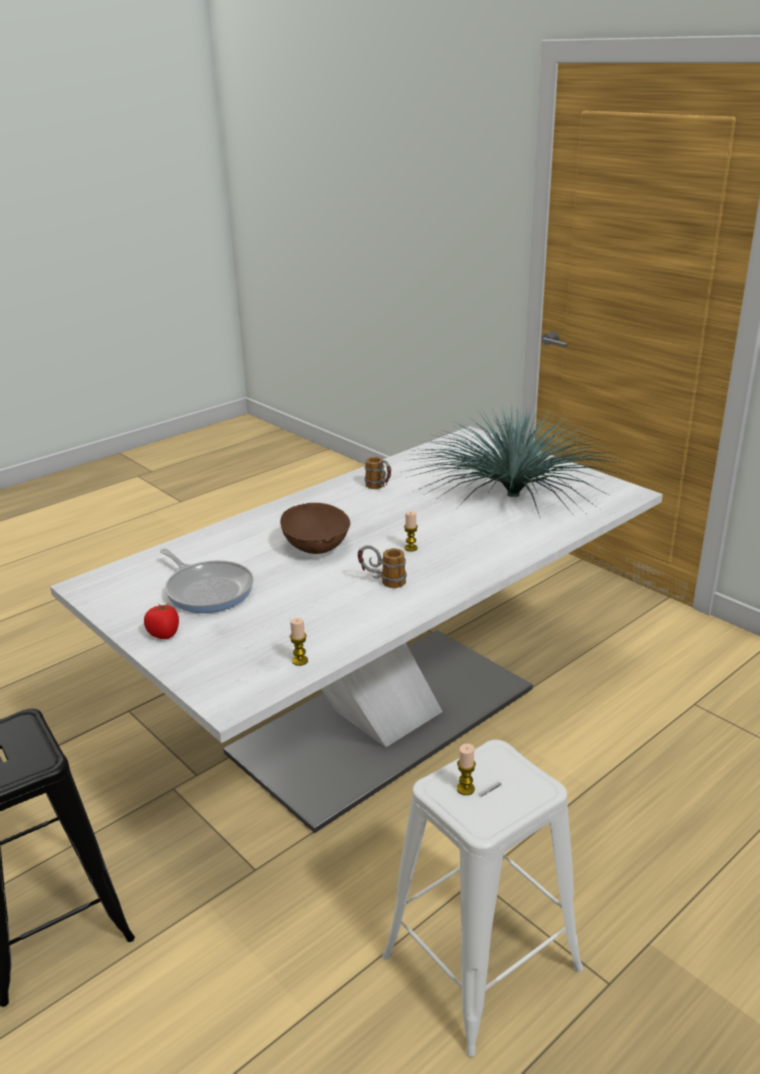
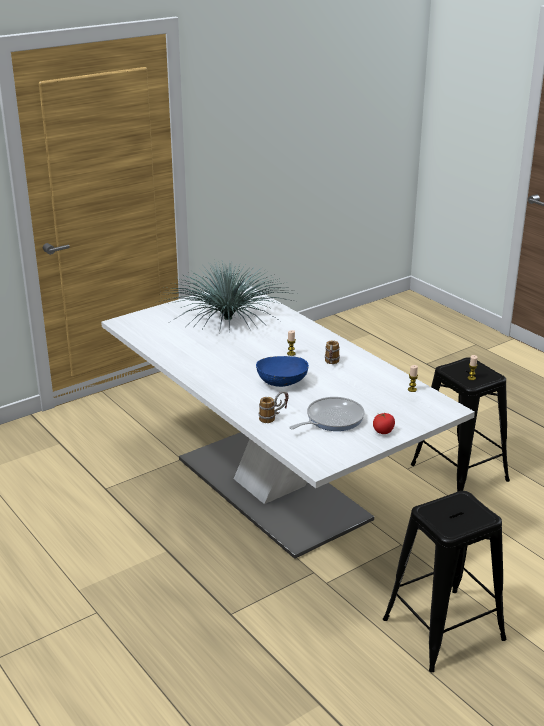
camera: 85 degrees left, 0 degrees up
(317, 547) = (282, 382): brown bowl -> blue bowl
(380, 488) = (199, 358): mug -> mug (273, 417)
(481, 962) = (459, 472): white stool -> black stool

